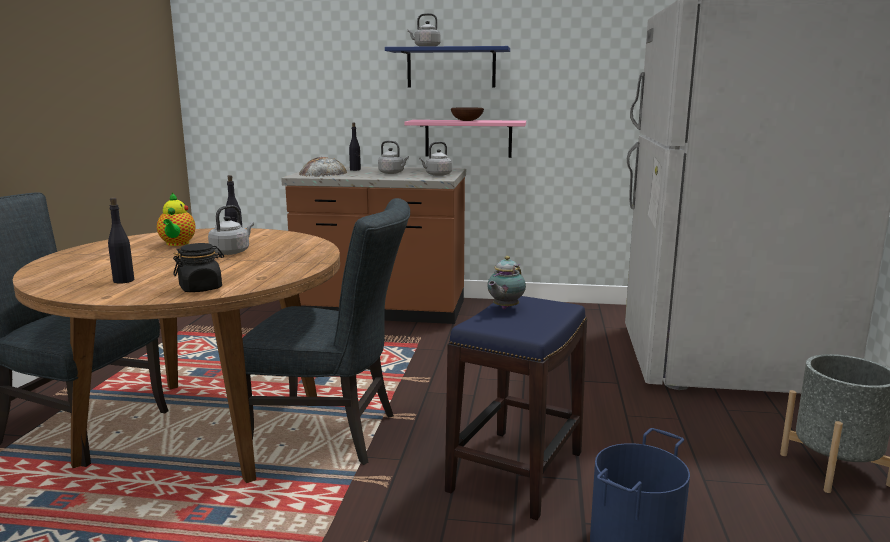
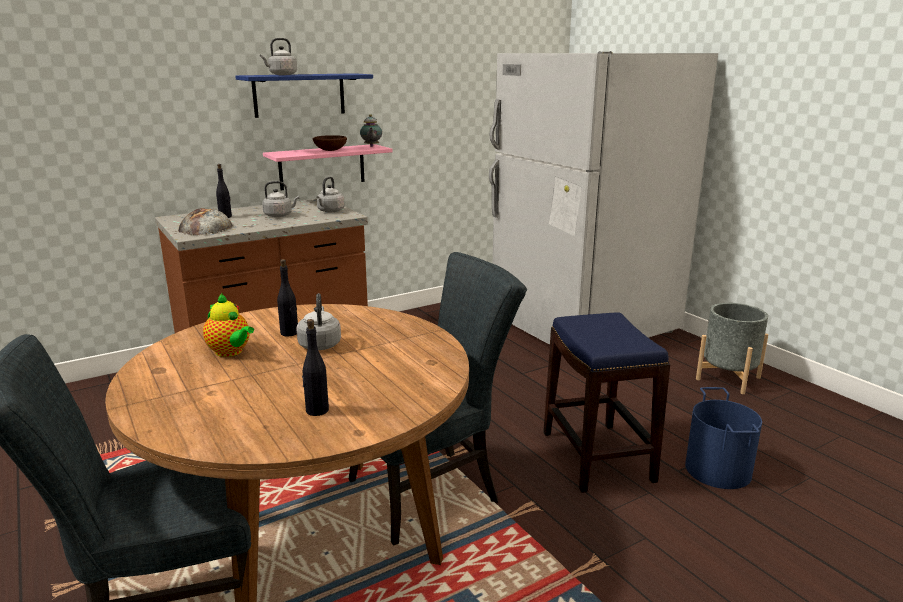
camera: 40 degrees left, 5 degrees up
(201, 288) = (416, 390): black jar -> none
(504, 308) = (586, 330): teapot -> teapot (371, 146)

